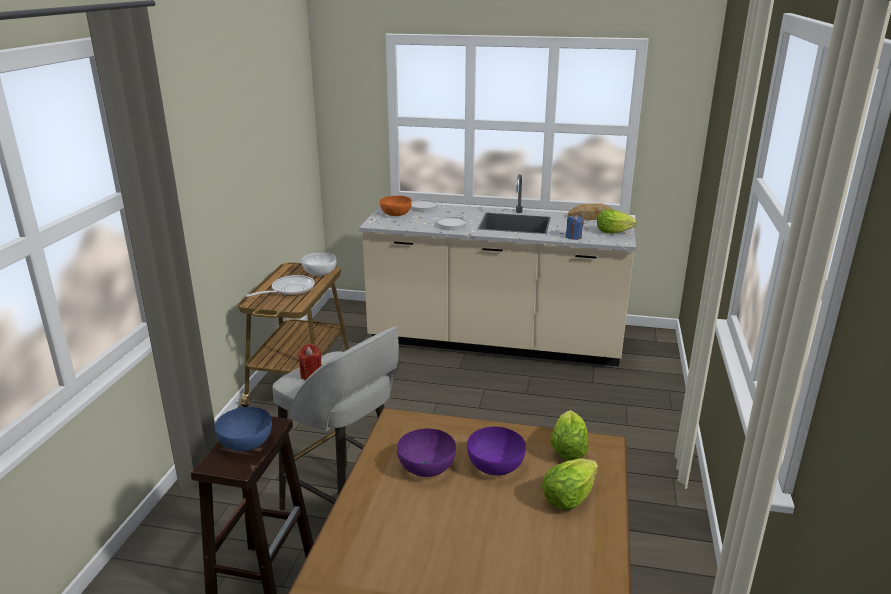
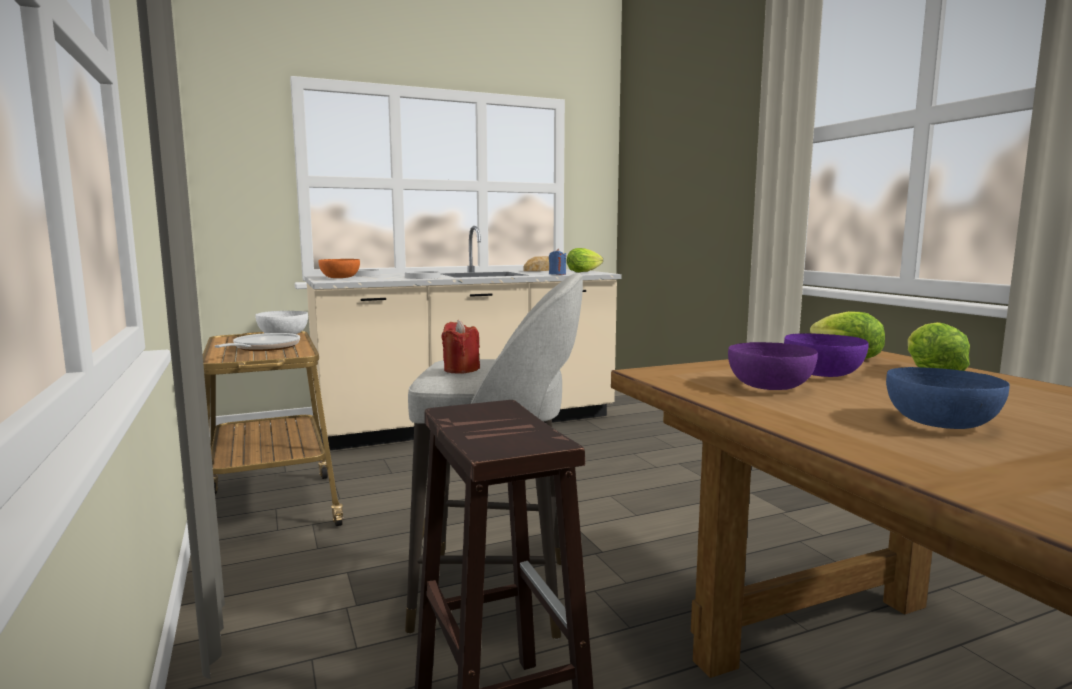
camera: 35 degrees left, 15 degrees down
(245, 442) = (495, 425): blue bowl -> blue bowl (939, 423)

